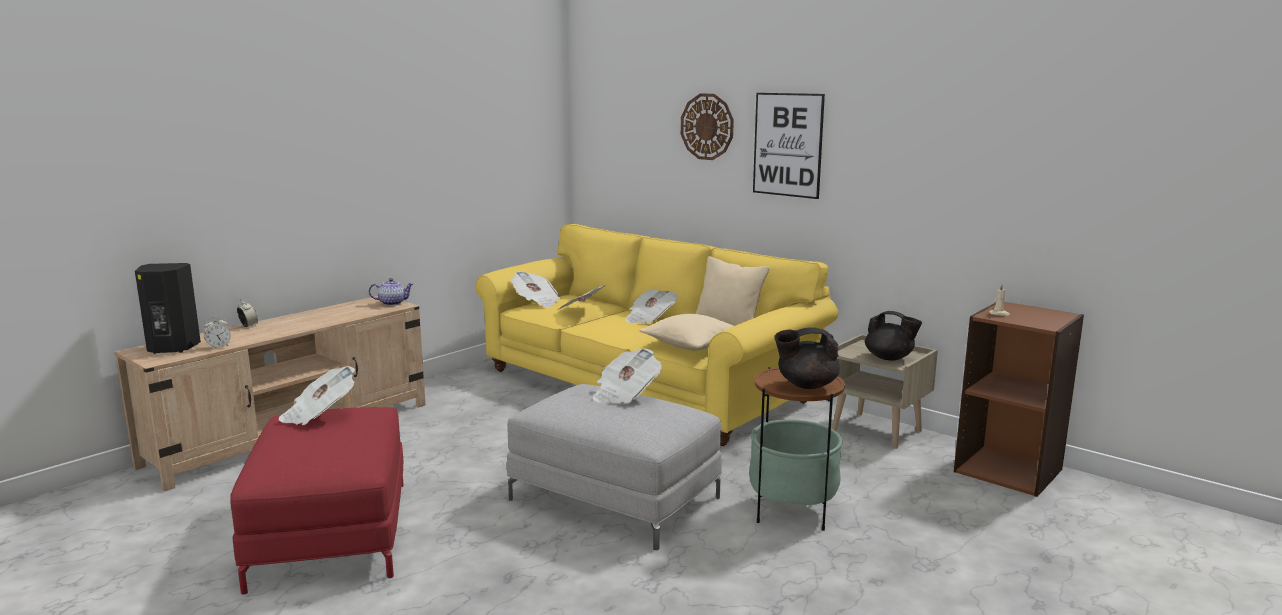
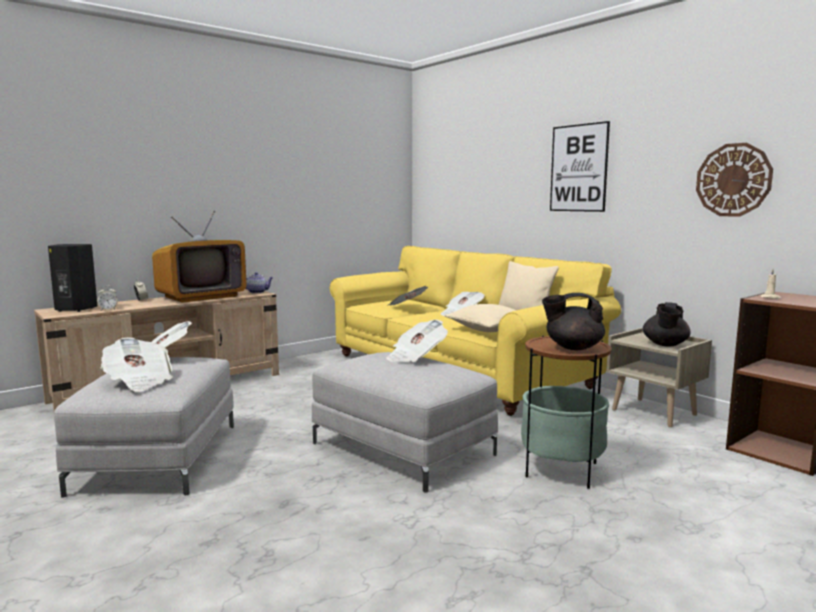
camera: 10 degrees right, 5 degrees down
(324, 315) = (201, 296): none -> television
(330, 533) = (157, 457): red ottoman -> grey ottoman
(536, 302) = (375, 301): newspaper -> newspaper (139, 382)
(707, 126) = (514, 160): wall clock -> wall clock (733, 180)
(889, 358) = (665, 345): black teapot -> black teapot turned 75 degrees clockwise

